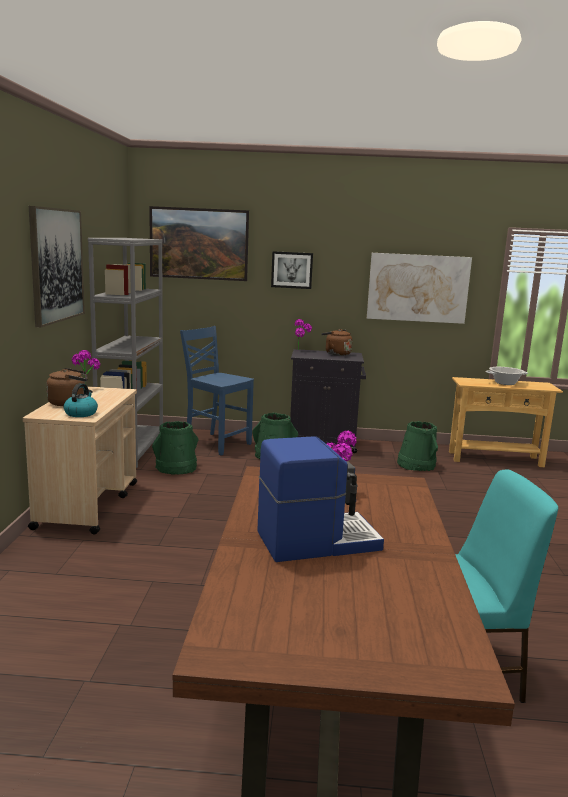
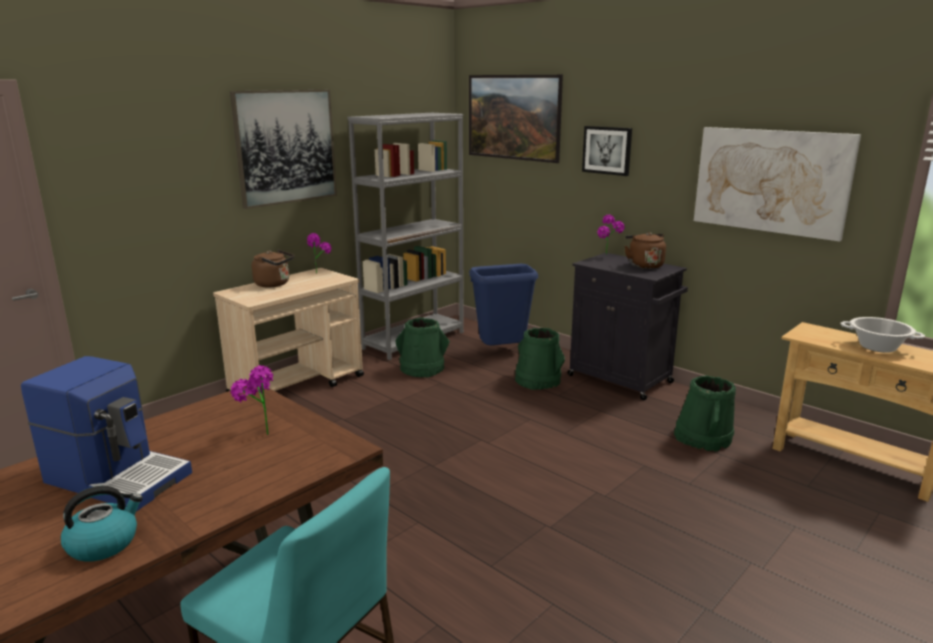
camera: 40 degrees right, 5 degrees up
(81, 413) = (258, 296): kettle -> kettle (104, 543)
(216, 443) = (502, 351): blue chair -> blue trash can

